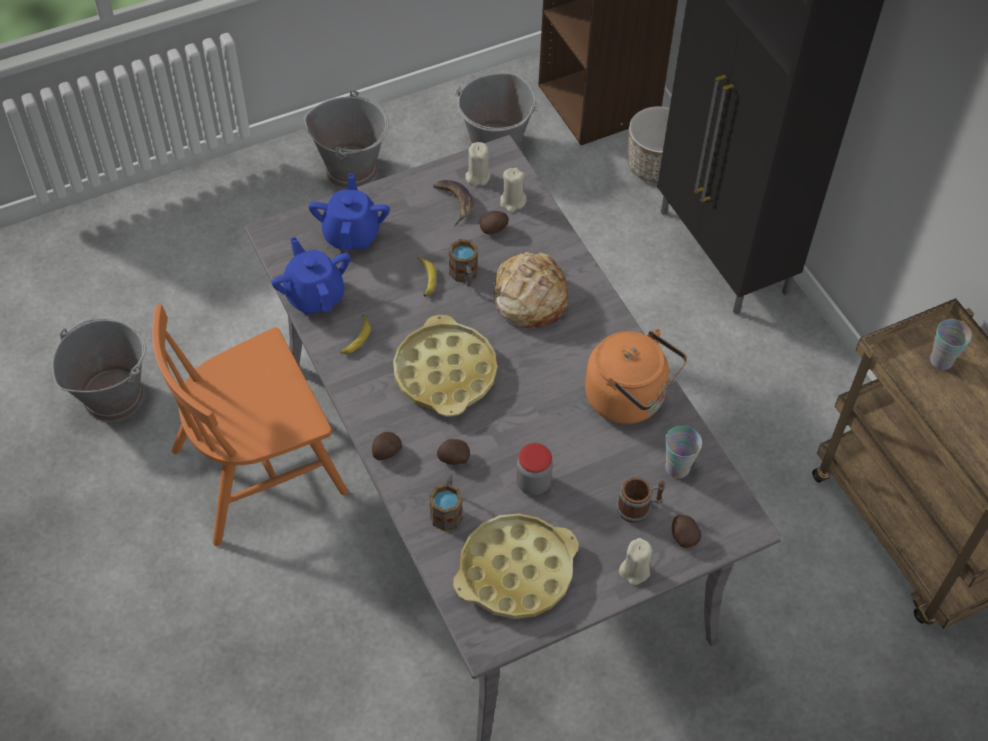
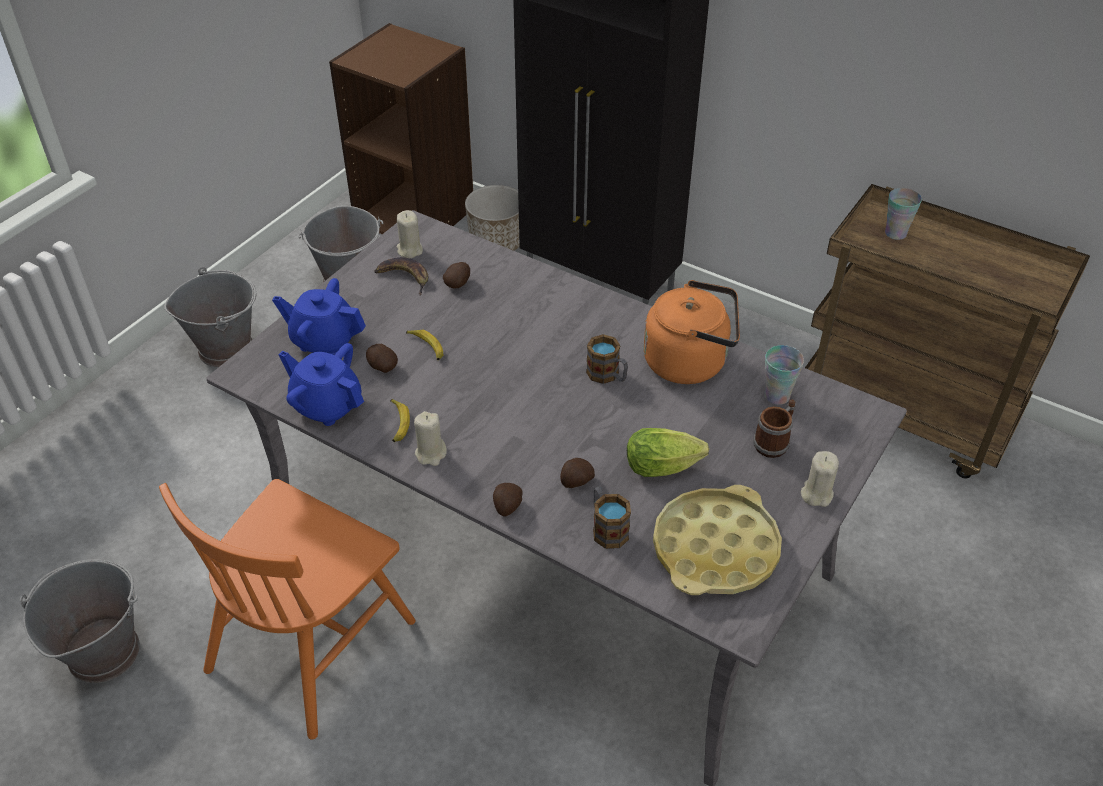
camera: 30 degrees left, 10 degrees down
(352, 234) = (324, 340): blue teapot -> blue teapot turned 45 degrees counterclockwise
(445, 373) = (508, 414): yellow tray -> none
(465, 276) = (462, 330): mug -> mug (608, 376)
(512, 202) = (458, 257): beige candle -> beige candle (431, 454)
(529, 298) = (535, 323): bread -> none
(533, 483) = (666, 467): jar -> lettuce
(683, 536) = (830, 446): potato -> potato (381, 367)

